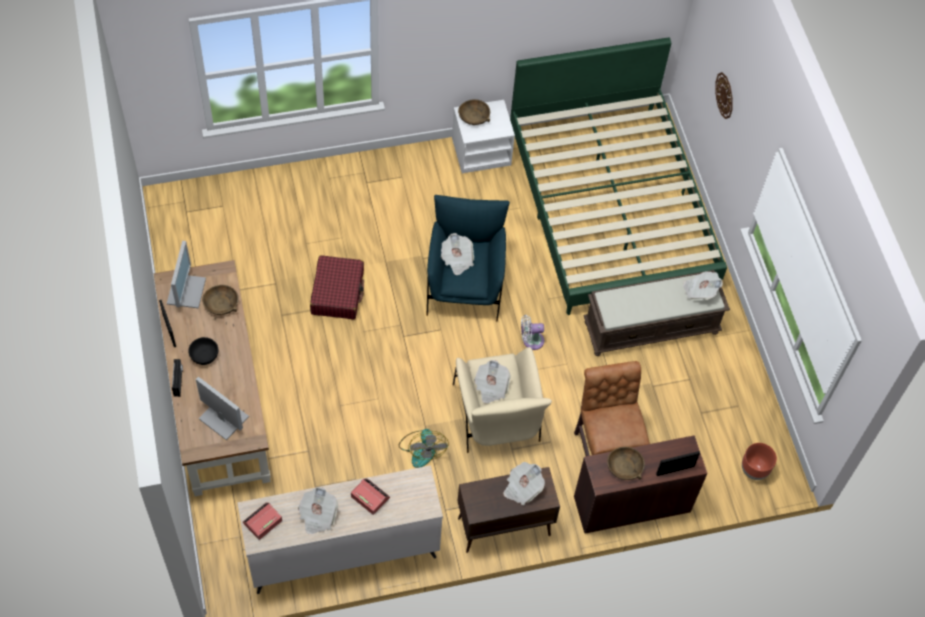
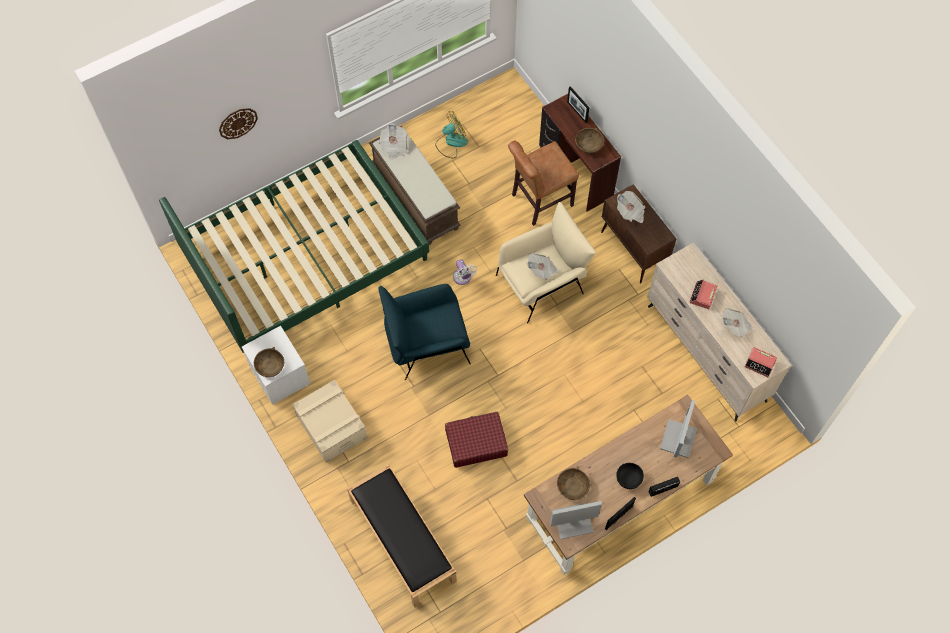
camera: 105 degrees left, 5 degrees up
(268, 202) = (401, 540): none -> black bench
(408, 179) = (331, 426): none -> beige storage box
(422, 449) = (594, 327): fan -> fan (451, 142)
(457, 259) = (431, 332): newspaper -> none
(754, 470) = (513, 103): brown planter -> none

